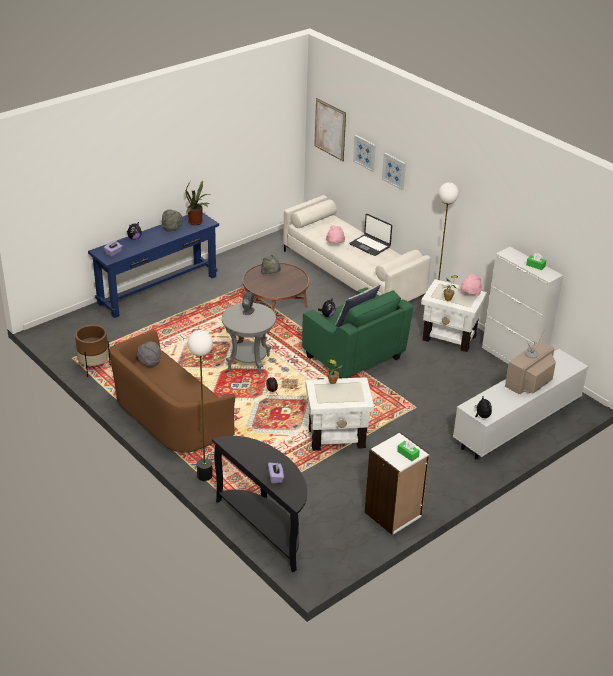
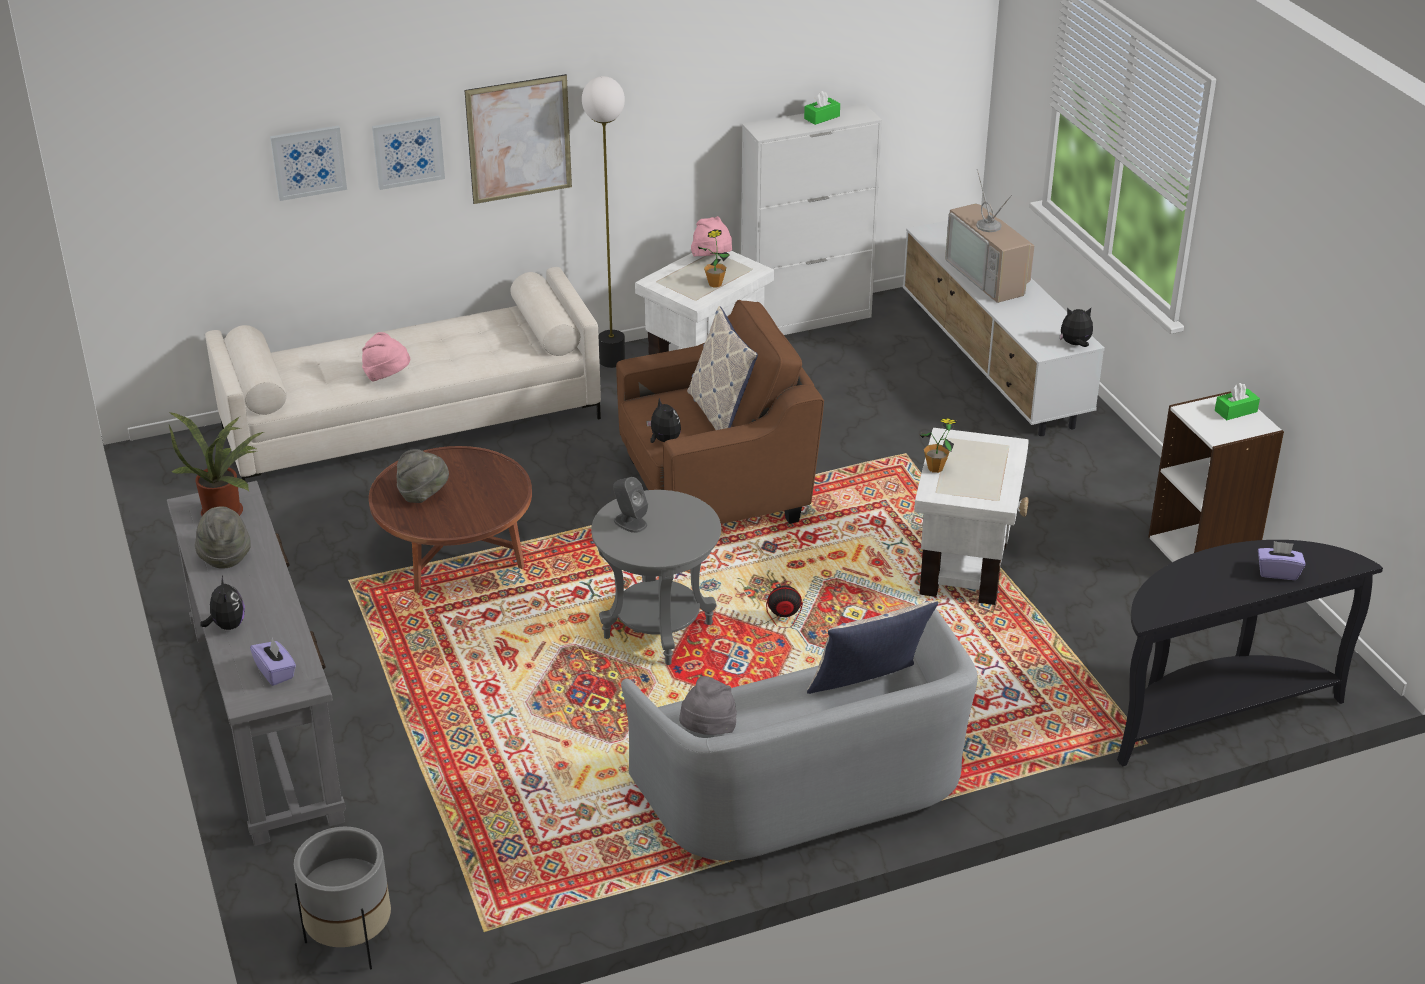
camera: 70 degrees left, 0 degrees up
(60, 333) = (351, 940): none -> grey planter
(94, 367) = (548, 892): brown planter -> none
(158, 290) = (266, 722): blue console table -> grey console table
(169, 416) = (807, 789): brown sofa -> grey sofa
(189, 397) = (869, 690): none -> pillow
(204, 475) = (1033, 769): floor lamp -> none
(330, 129) = (178, 171): picture -> picture (519, 139)
(353, 358) = (715, 490): green armchair -> brown armchair
(370, 245) = (425, 336): laptop -> none

